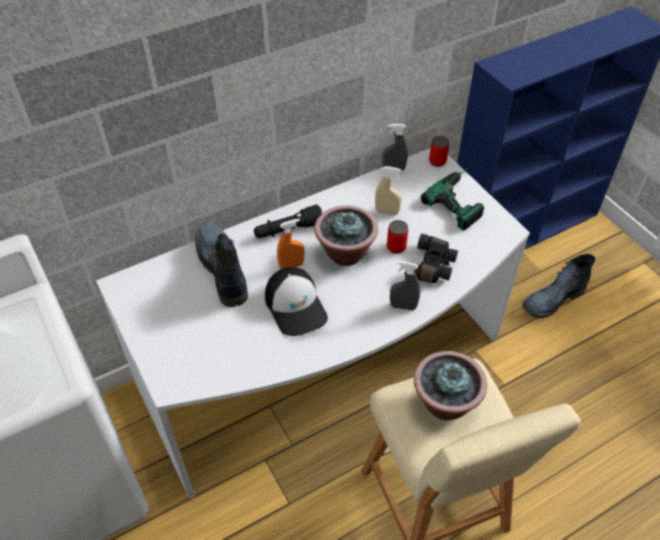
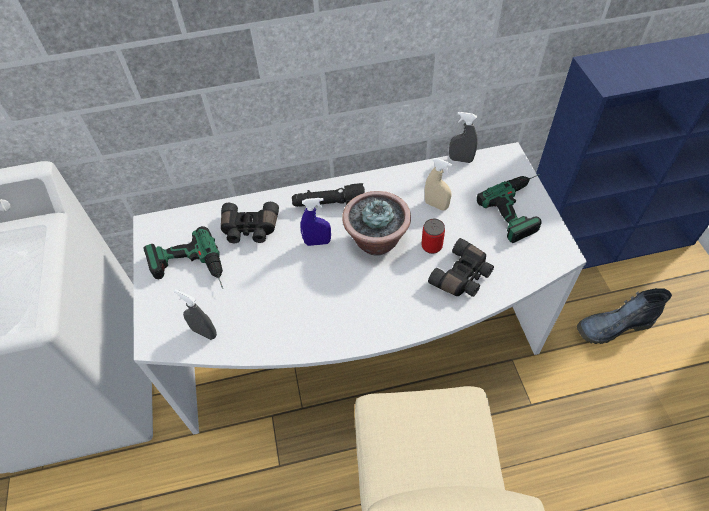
camera: 20 degrees right, 5 degrees up
(177, 317) = (189, 271): none -> power drill
(221, 268) = (250, 229): boot -> black binoculars
(291, 266) = (317, 242): orange spray bottle -> blue spray bottle
(296, 306) = (305, 287): cap -> none
(403, 306) = (414, 314): grey spray bottle -> grey spray bottle (204, 332)
(437, 161) = (510, 160): can -> none
(444, 403) = (426, 433): potted plant -> none

